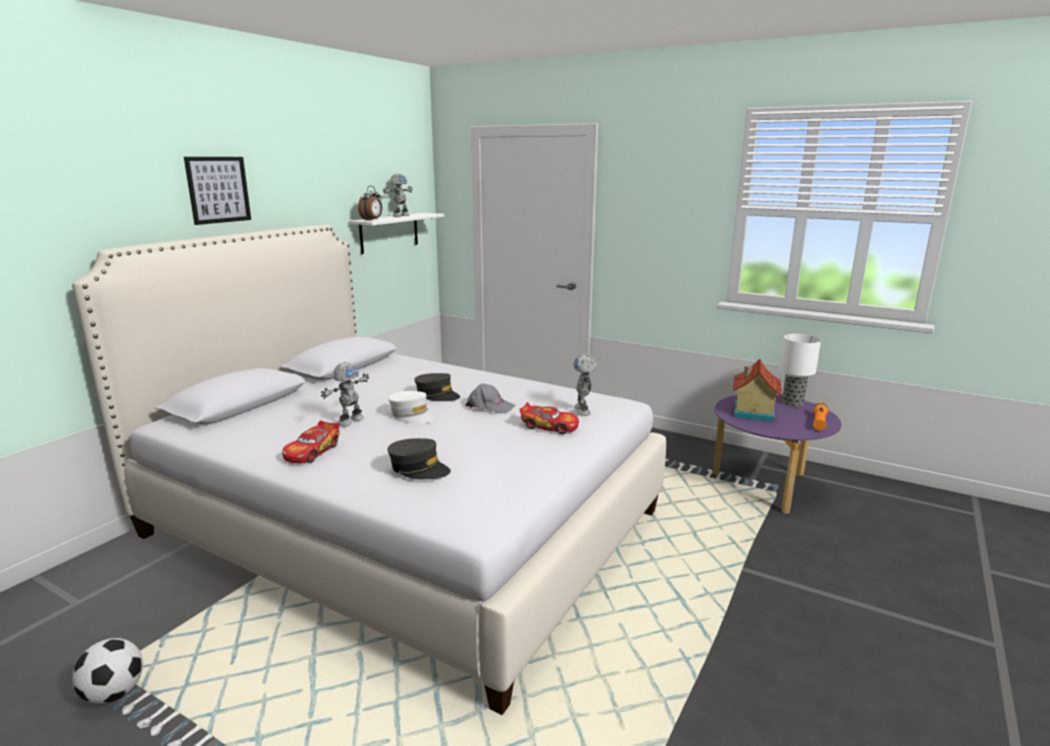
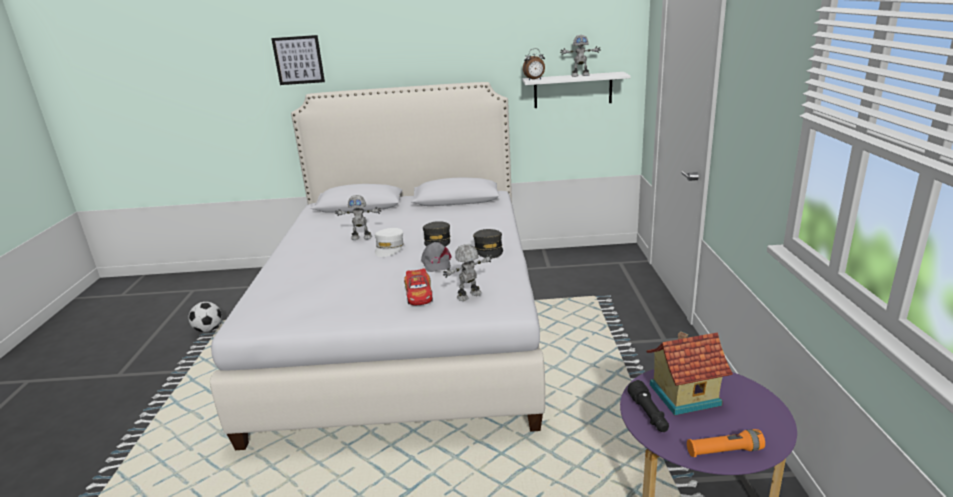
camera: 60 degrees right, 5 degrees up
(218, 190) = (397, 54): picture -> picture (298, 60)
(313, 451) = (309, 247): toy car -> none
(419, 468) = (302, 280): grey cap -> grey cap (489, 249)
(767, 427) = (648, 414): none -> black flashlight
(793, 403) = (767, 417): table lamp -> none

